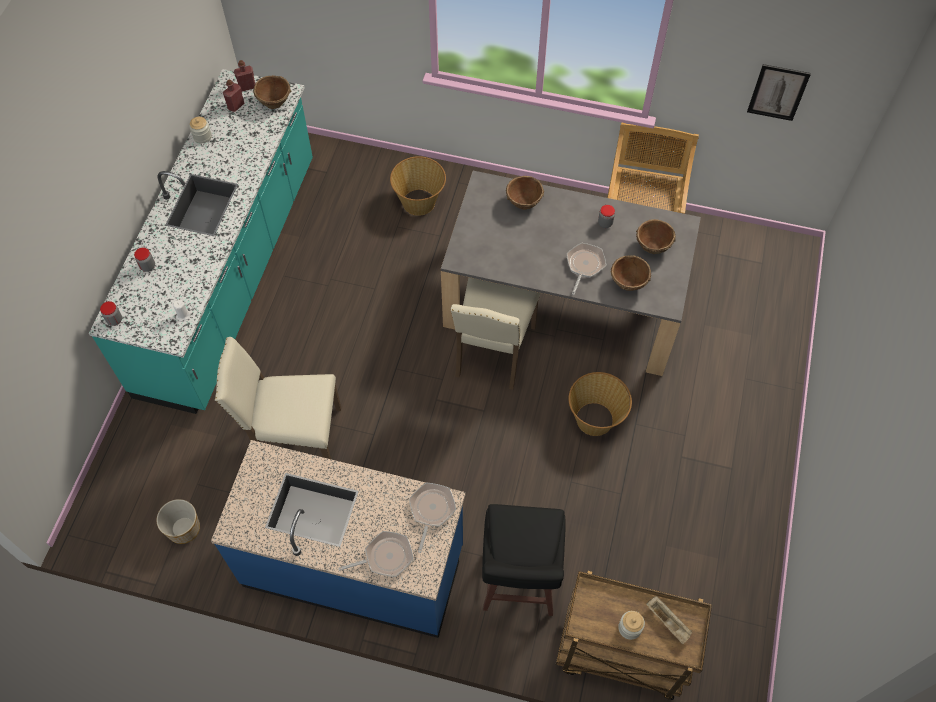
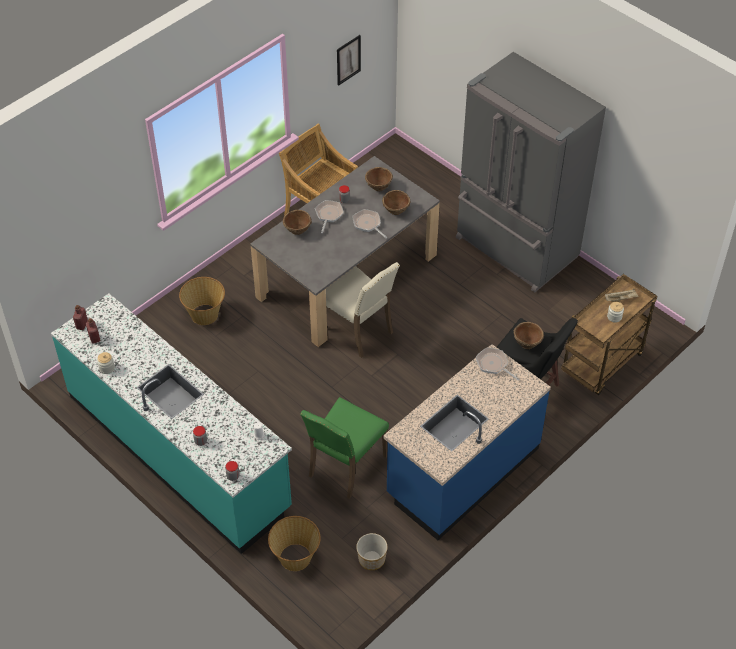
camera: 60 degrees left, 10 degrees down
(275, 102) = (111, 315): brown bowl -> brown bowl (527, 343)
(295, 438) = (345, 466): beige chair -> green chair
(385, 557) = (509, 399): frying pan -> frying pan (328, 215)
(595, 419) = (443, 301): basket -> basket (295, 557)
(738, 458) = (515, 249): none -> grey fridge

